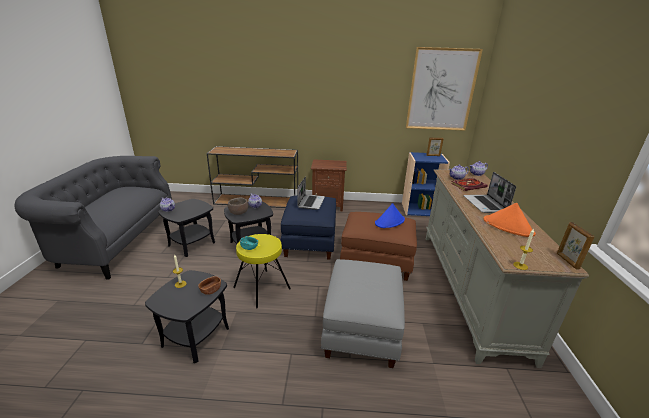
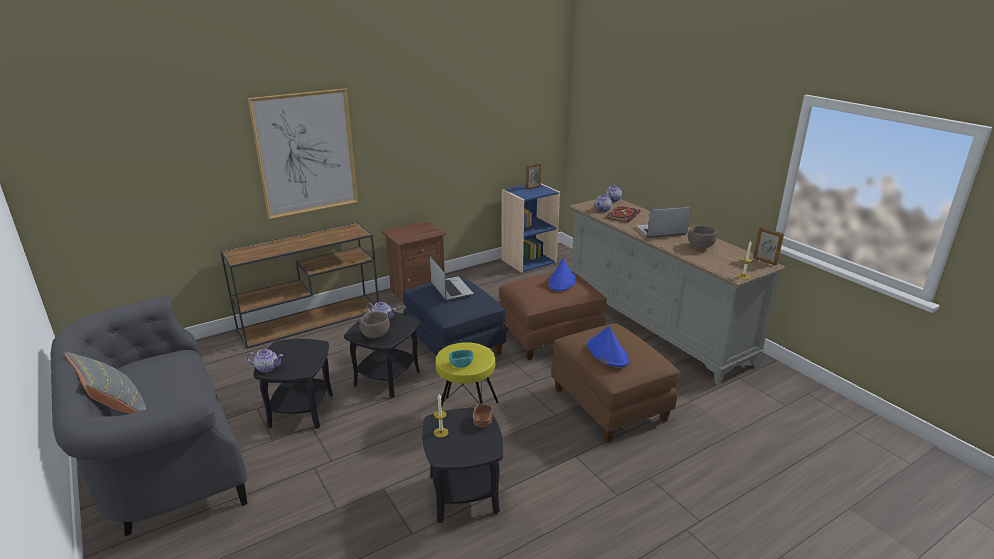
camera: 35 degrees left, 0 degrees up
(88, 203) = (116, 409): none -> grey pillow
(351, 283) = (607, 353): none -> blue hat
(362, 330) = (610, 404): grey ottoman -> brown ottoman
(441, 90) = (526, 103): picture -> picture (306, 153)
(485, 205) = (660, 231): laptop -> laptop turned 120 degrees clockwise
(508, 227) = (700, 247): orange hat -> brown bowl

